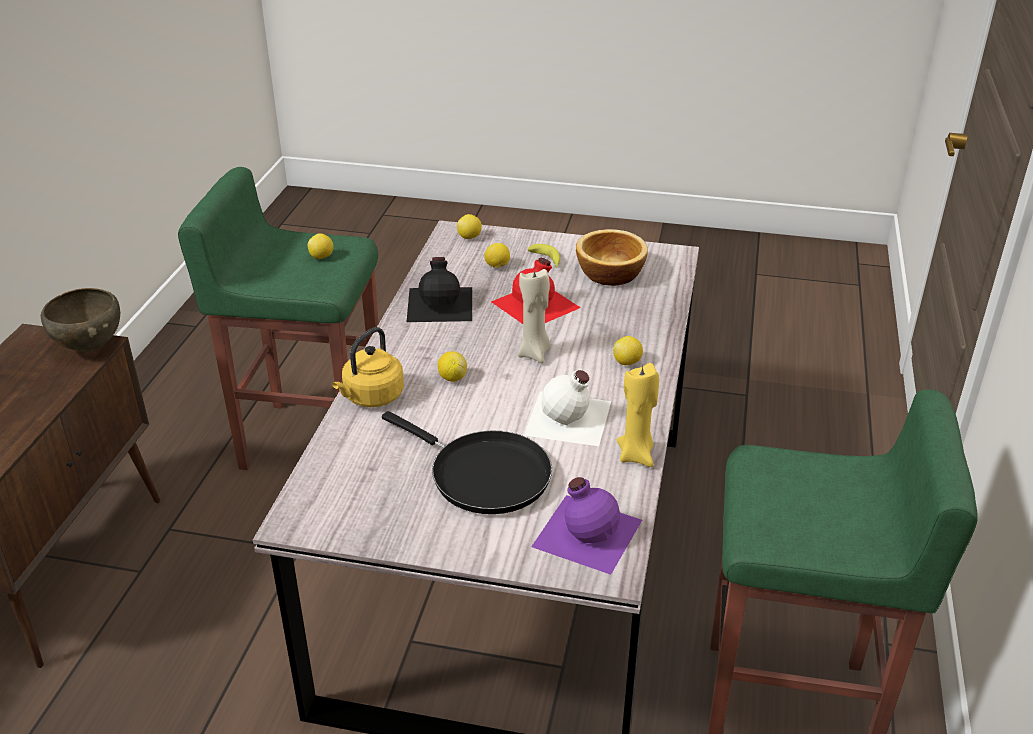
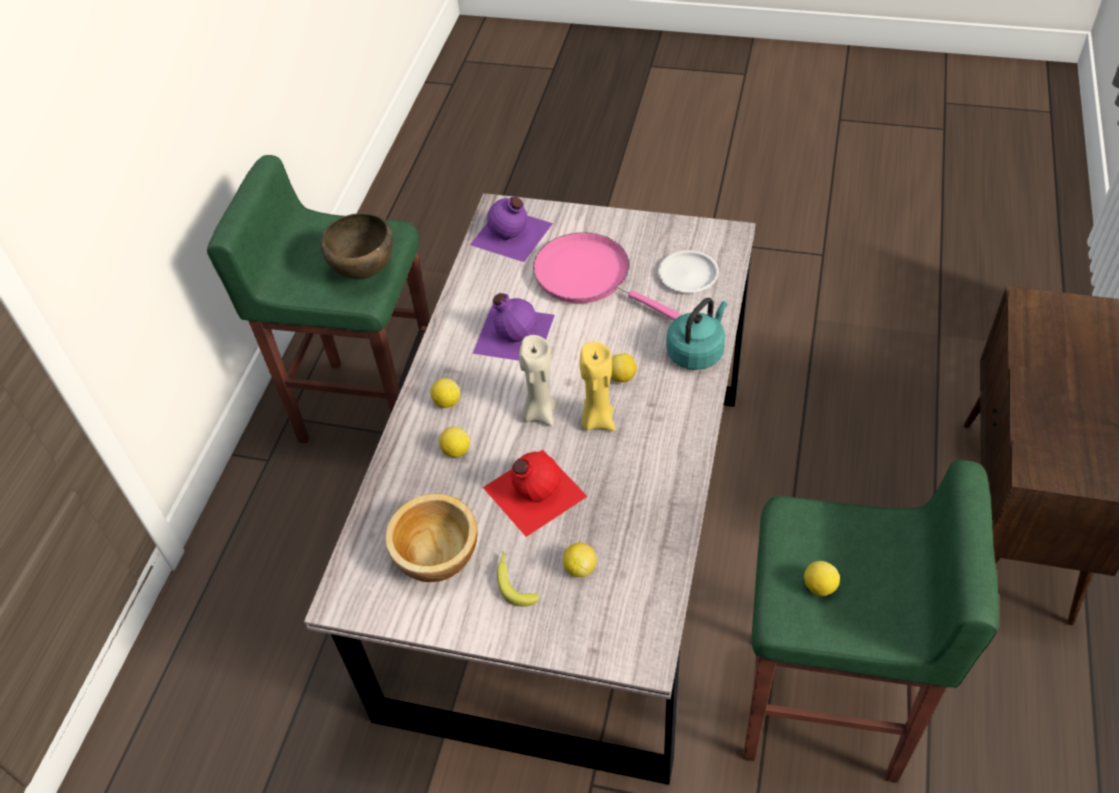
camera: 175 degrees left, 15 degrees up
(90, 347) = (1042, 466): brown bowl -> brown bowl (365, 272)
(361, 473) = (688, 275): none -> white plate
(371, 397) = (697, 351): yellow kettle -> turquoise kettle
(441, 303) = (645, 491): black bottle -> none
(469, 237) = (620, 640): lemon -> lemon (456, 451)
(483, 475) = (588, 276): black frying pan -> pink frying pan
(569, 419) = (513, 332): white bottle -> purple bottle
(636, 455) = (461, 298): yellow candle -> yellow candle (597, 419)

